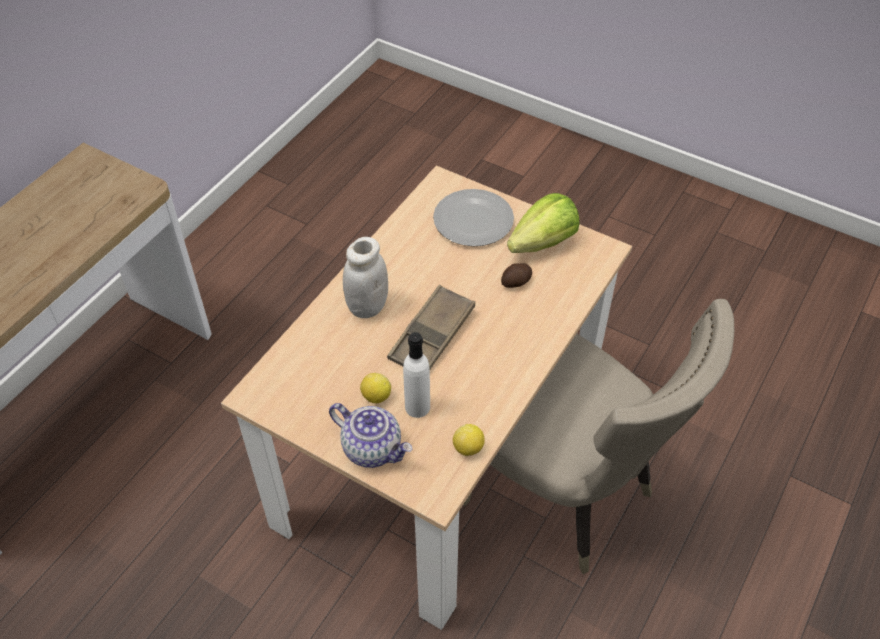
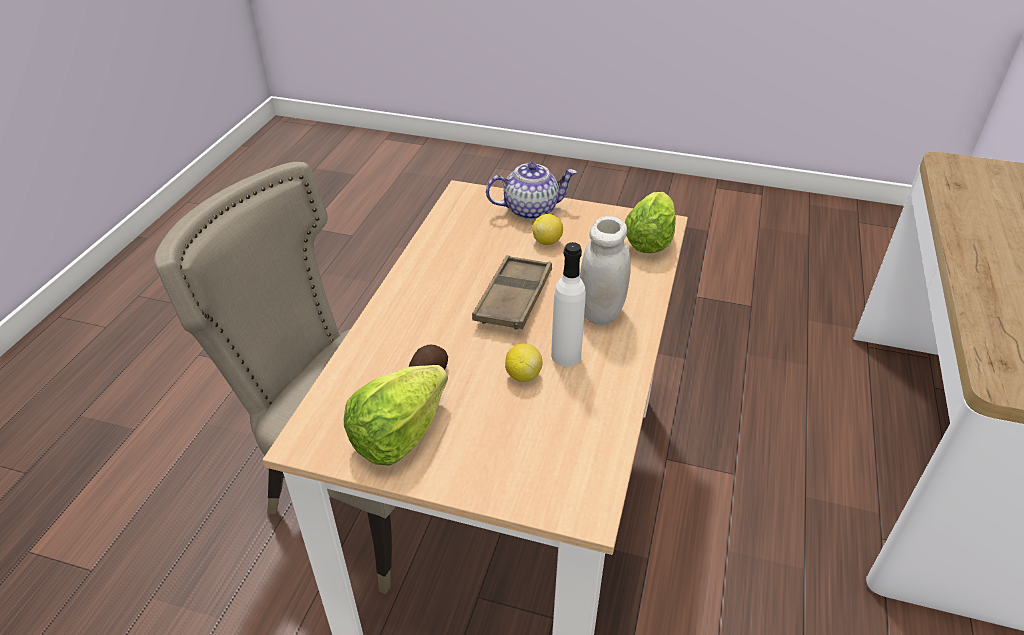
camera: 165 degrees right, 10 degrees down
(277, 379) = (650, 238): none -> lettuce
(373, 448) = (531, 209): teapot -> teapot turned 150 degrees clockwise
(417, 407) = (504, 240): white bottle -> white bottle (566, 355)
(468, 448) = (446, 222): lemon -> lemon (523, 375)
(472, 221) = (513, 448): plate -> none

